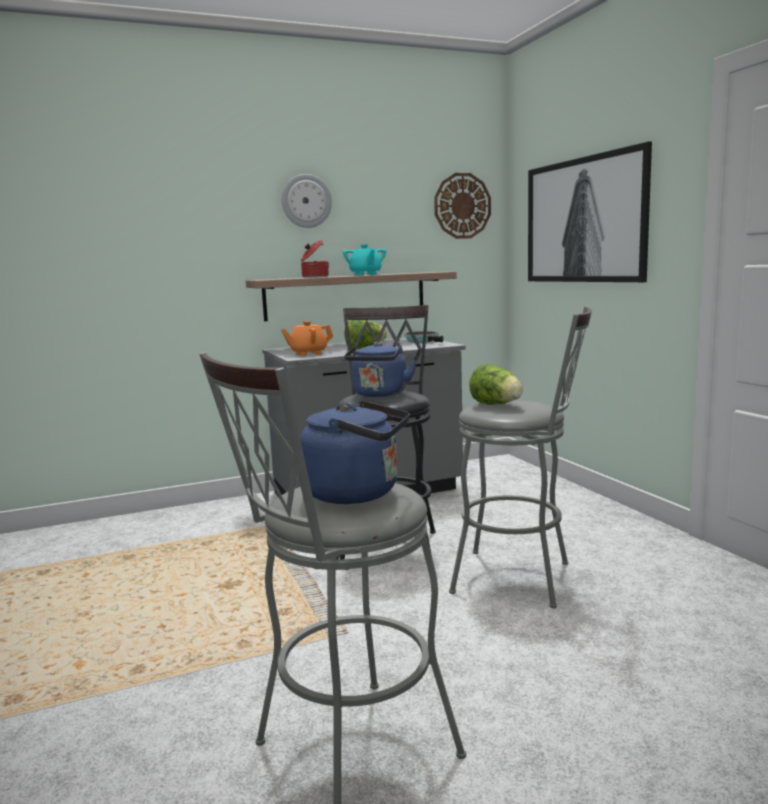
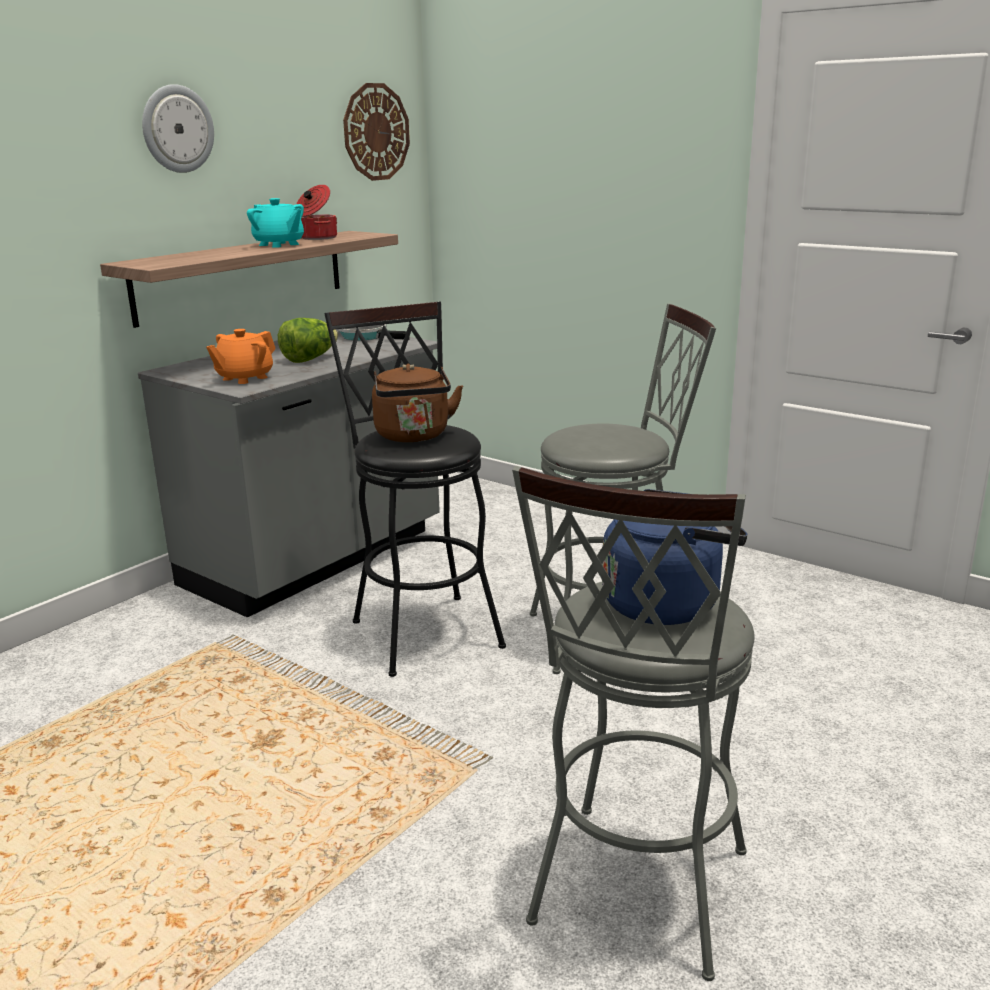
camera: 30 degrees left, 10 degrees up
(314, 277) = (208, 253): cooking pot -> cooking pot (317, 238)
(379, 395) = (413, 436): blue kettle -> brown kettle
(496, 405) = (589, 437): lettuce -> none
(585, 220) = (566, 166): picture -> none

